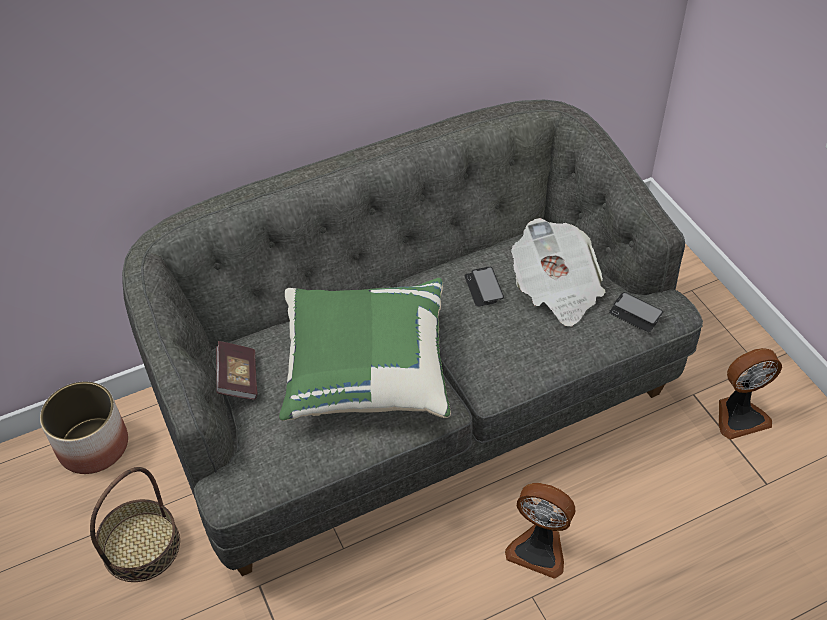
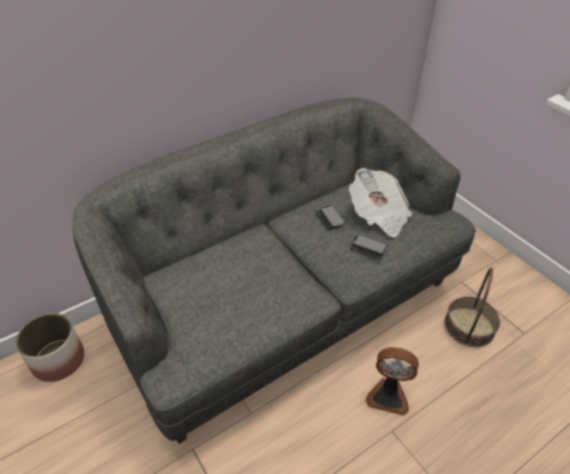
camera: 10 degrees left, 5 degrees down
(141, 547) = (100, 431): basket -> basket (469, 326)
(238, 379) = (166, 295): book -> none
(365, 369) = (259, 279): green pillow -> none
(635, 313) = (434, 225): phone -> phone (368, 247)
(739, 415) = (493, 291): fan -> none

